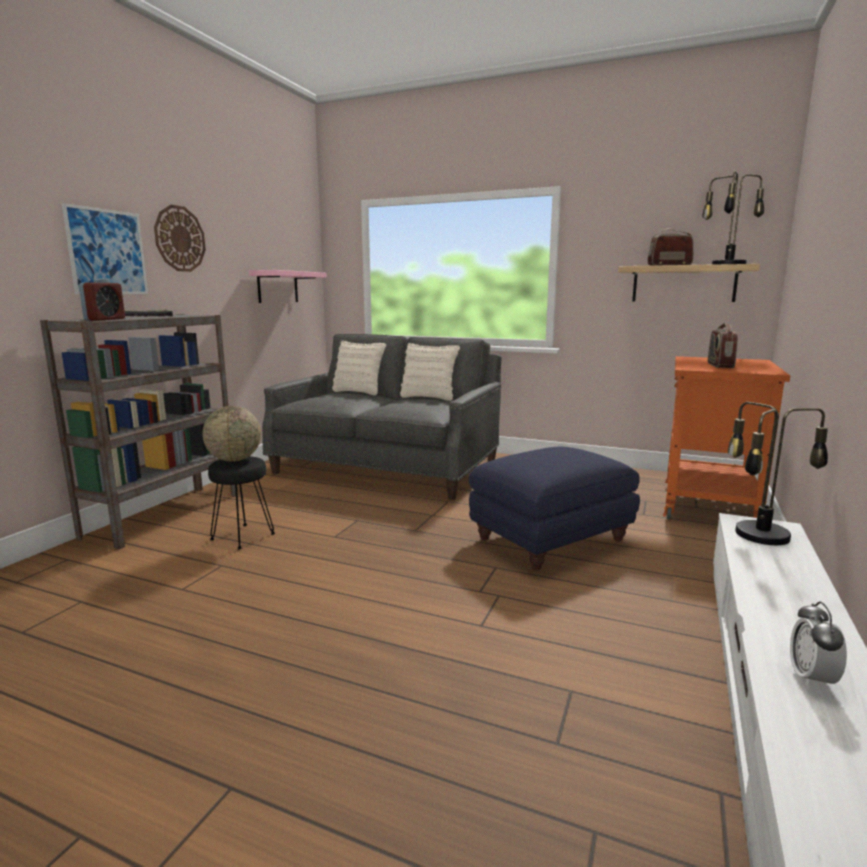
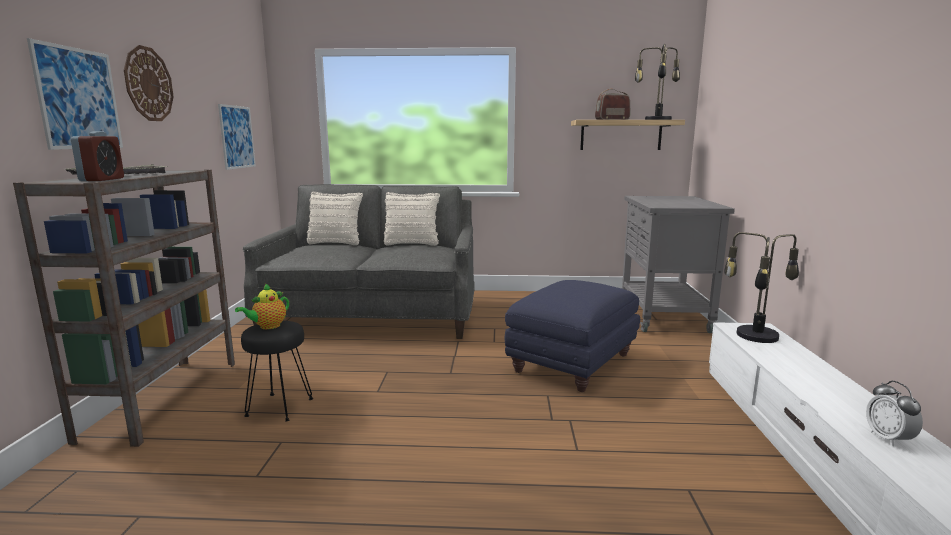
camera: 20 degrees left, 0 degrees up
(234, 460) = (268, 326): globe -> teapot
(277, 287) = (237, 137): pink shelf -> picture
(707, 507) = (664, 318): orange cart -> grey cart
(719, 365) = (673, 202): radio -> none

